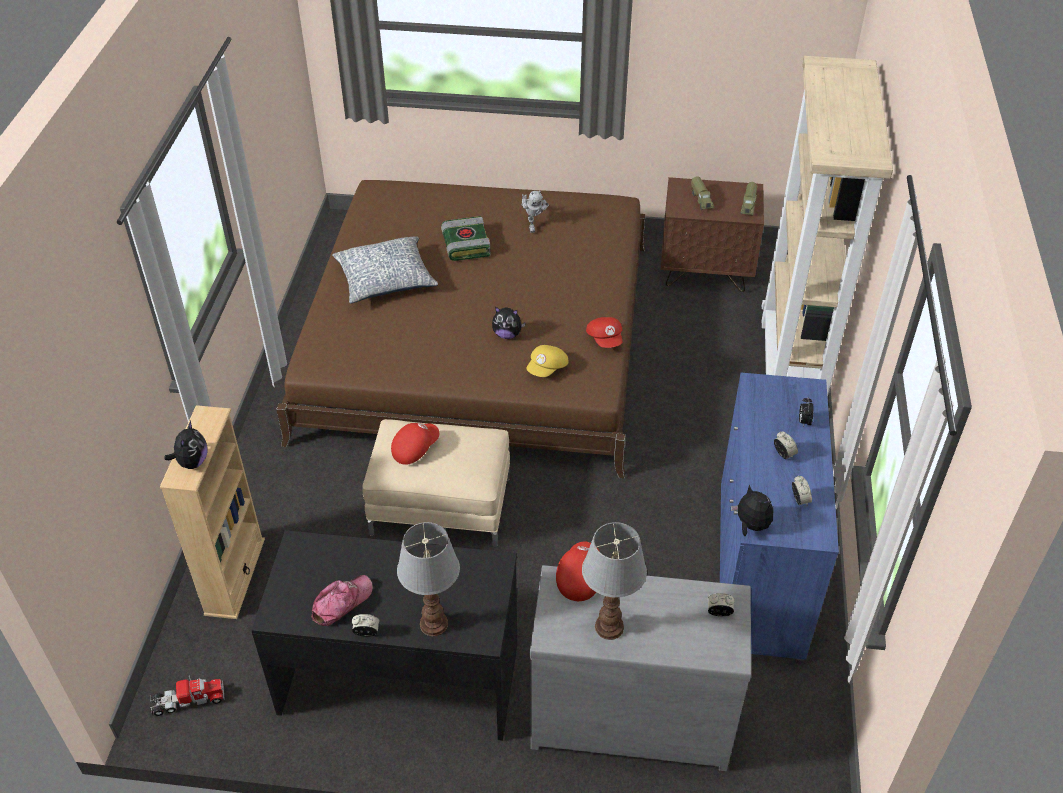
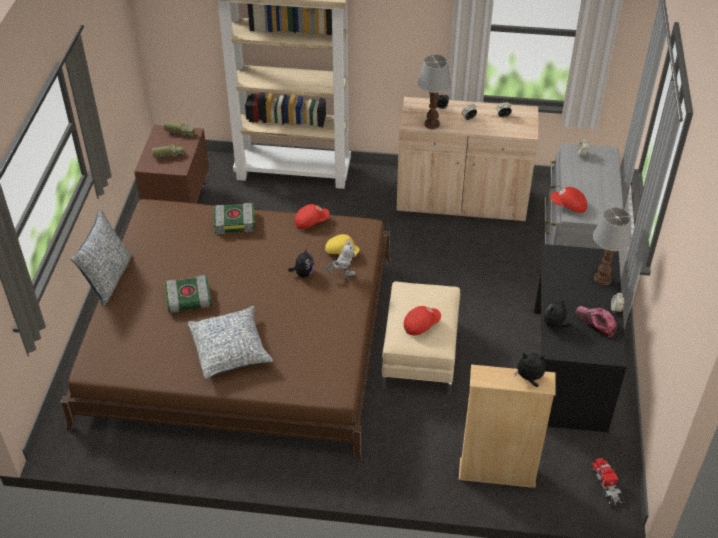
camera: 90 degrees left, 0 degrees up
(415, 448) = (421, 324): red cap -> red cap turned 105 degrees clockwise
(502, 187) = (108, 279): none -> pillow
(533, 224) = (169, 257): toy robot -> toy robot (342, 275)
(600, 272) = (235, 221): none -> book
(609, 626) = (600, 195): table lamp -> table lamp (431, 124)
(751, 525) = (525, 134): plush toy -> plush toy (554, 325)
(759, 568) = (461, 201): blue cabinet -> beige cabinet

